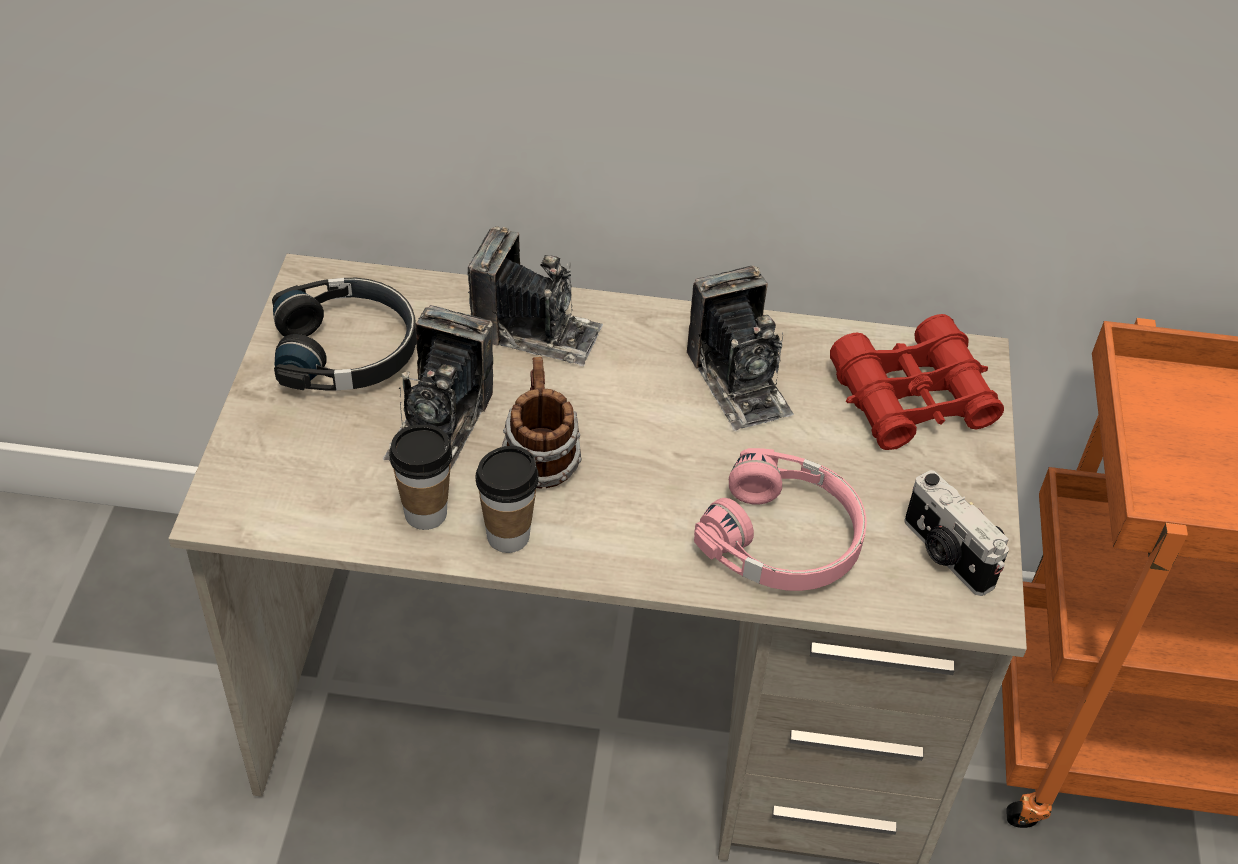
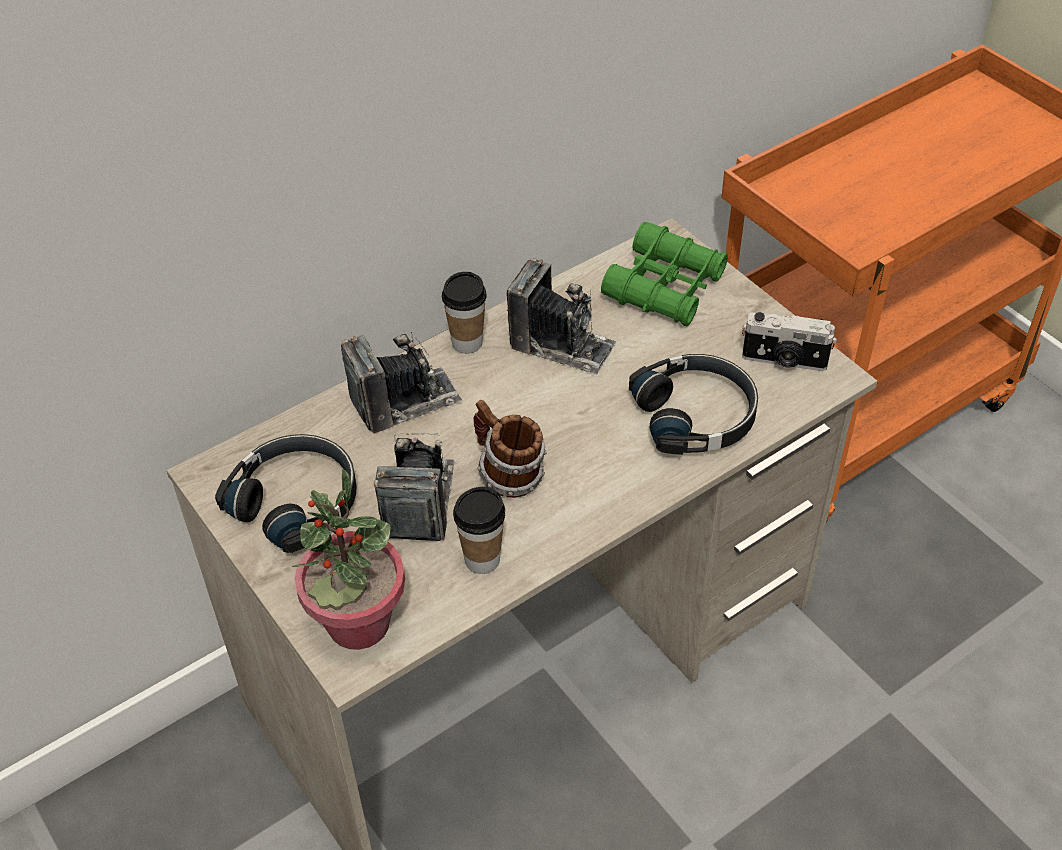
camera: 40 degrees left, 0 degrees up
(265, 485) = (358, 624): none -> potted plant
(440, 424) = (420, 501): camera -> camera turned 150 degrees counterclockwise
(508, 536) = (548, 534): cup -> cup (467, 343)
(784, 538) = (696, 415): pink headphones -> black headphones
(912, 398) = (665, 287): red binoculars -> green binoculars

